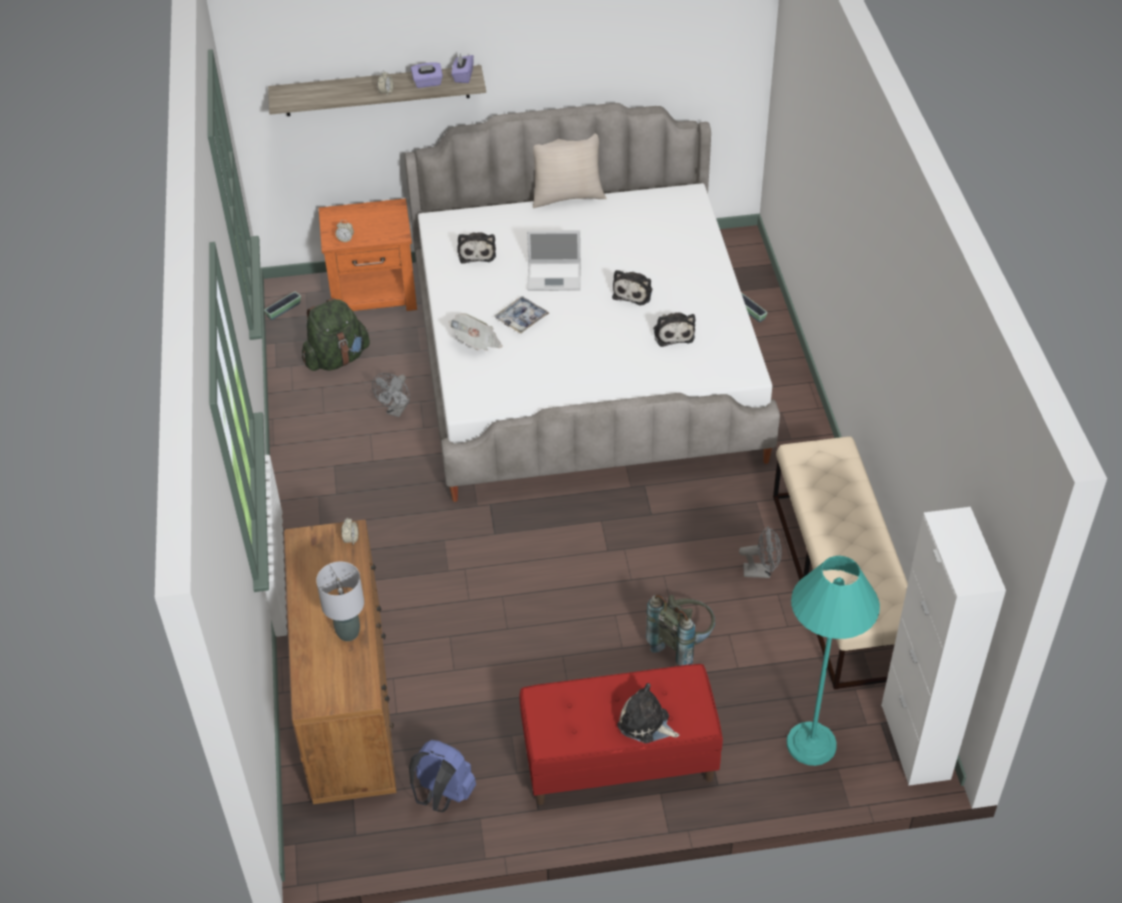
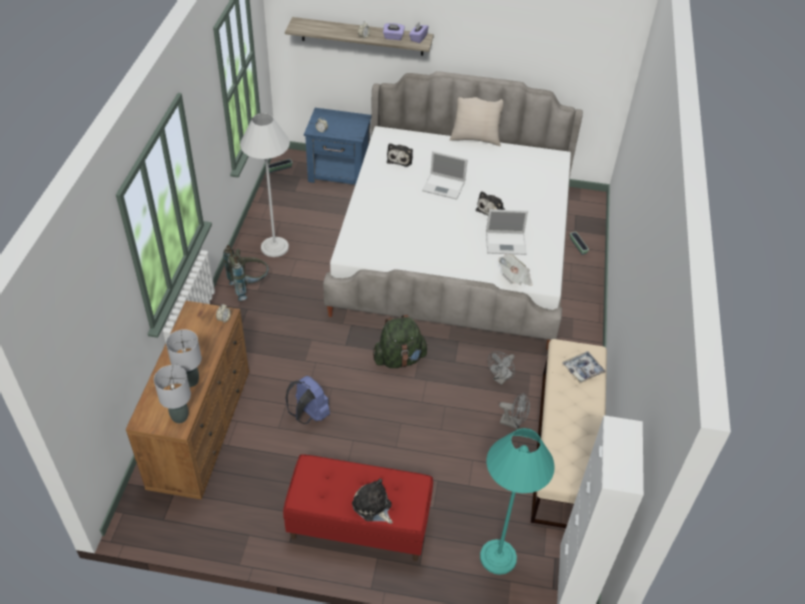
camera: 15 degrees right, 0 degrees up
(331, 426) = (274, 247): none -> white floor lamp
(337, 358) = (298, 206): green backpack -> green backpack (399, 359)
(357, 682) = (179, 417): none -> grey table lamp
(375, 293) = (340, 173): orange nightstand -> blue nightstand
(396, 411) = (319, 248): grey fan -> grey fan (500, 379)
(442, 795) = (231, 511): blue backpack -> blue backpack (309, 414)
(477, 343) = (373, 216): newspaper -> newspaper (515, 278)
(521, 319) = (409, 208): tray -> tray (583, 369)
(673, 333) = (506, 243): plush toy -> laptop
(682, 645) = (437, 458): grey backpack -> grey backpack (249, 286)

